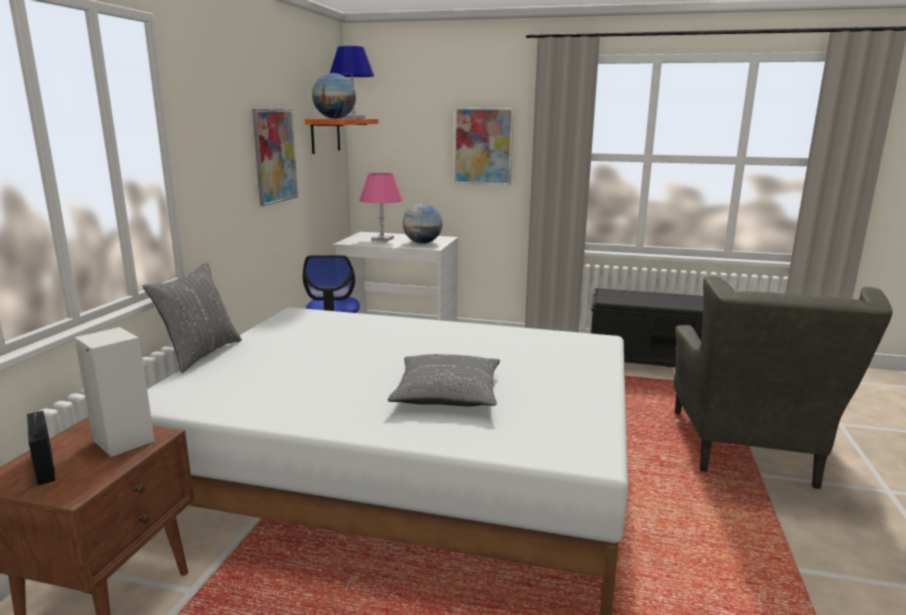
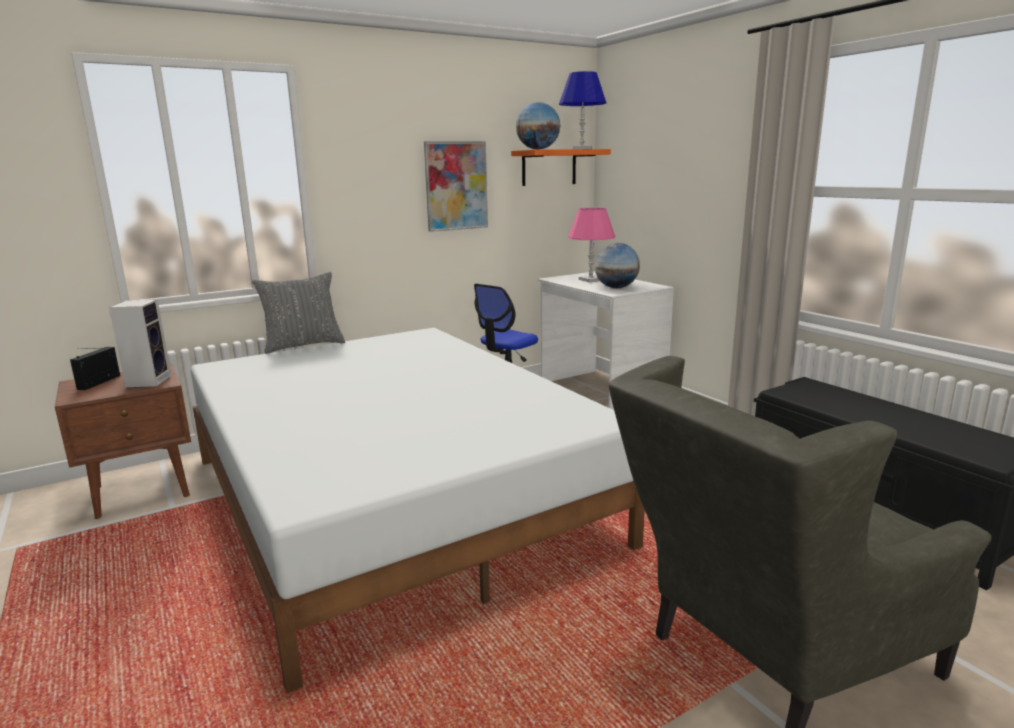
camera: 45 degrees right, 0 degrees up
(447, 393) = (354, 417): grey pillow -> none
(483, 146) = (707, 178): picture -> none

